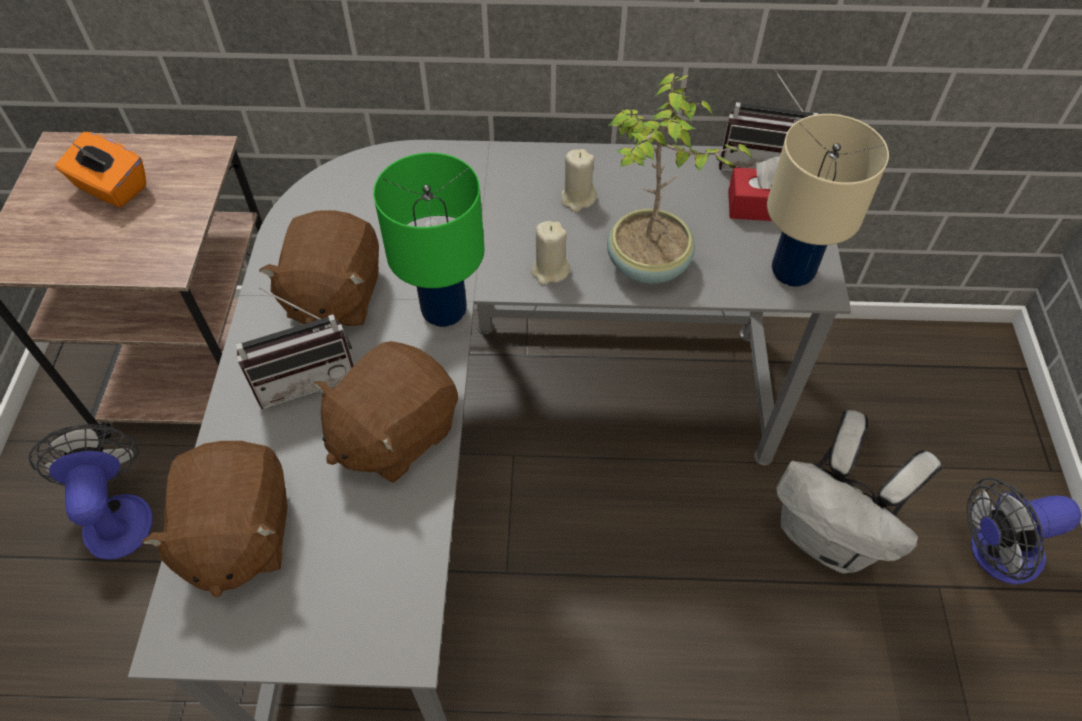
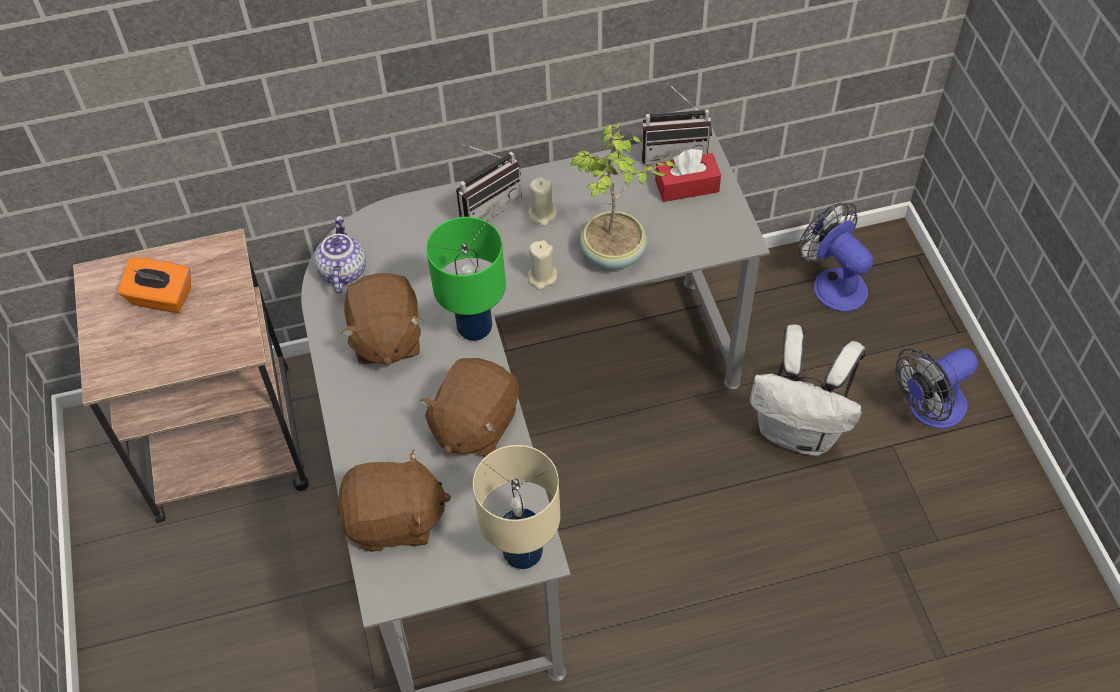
camera: 15 degrees left, 0 degrees up
(117, 514) = (203, 578): fan -> fan (833, 283)
(238, 534) = (395, 521): brown plush toy -> brown plush toy turned 75 degrees counterclockwise
(306, 377) = (392, 403): radio -> radio (487, 206)
(320, 207) = (342, 271): none -> teapot
(794, 273) = (722, 234): beige table lamp -> beige table lamp (525, 554)

